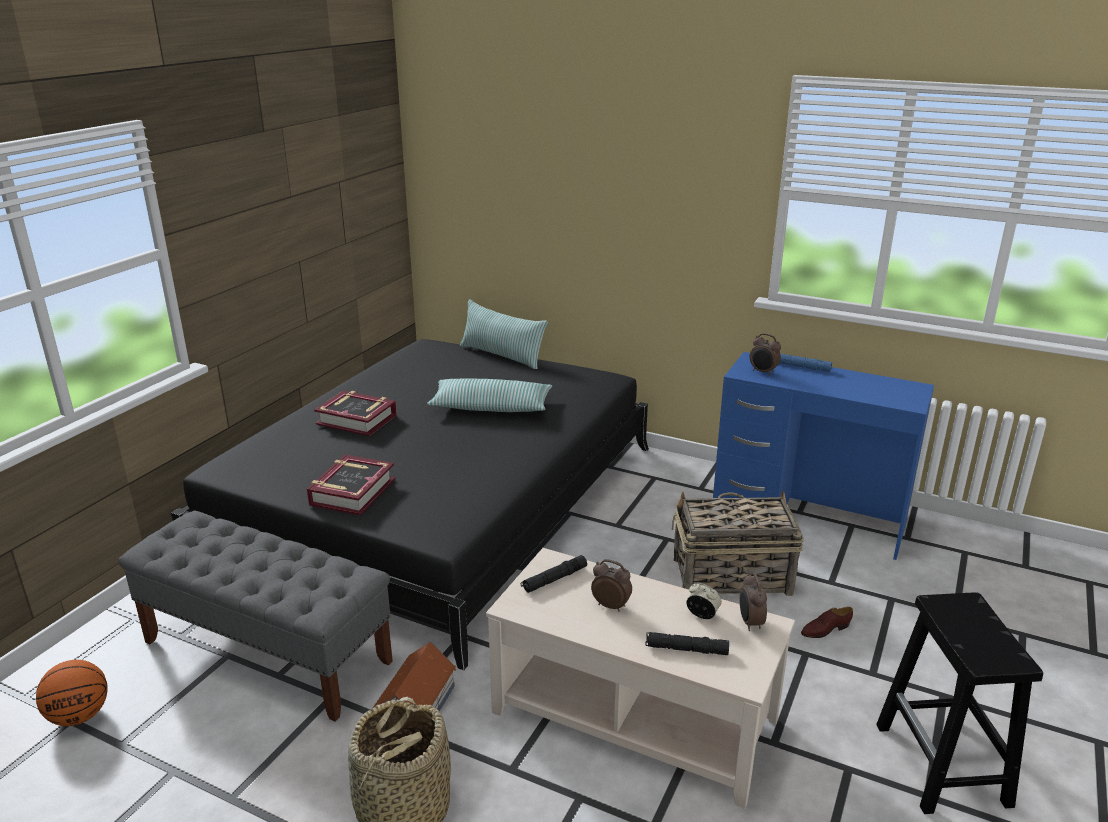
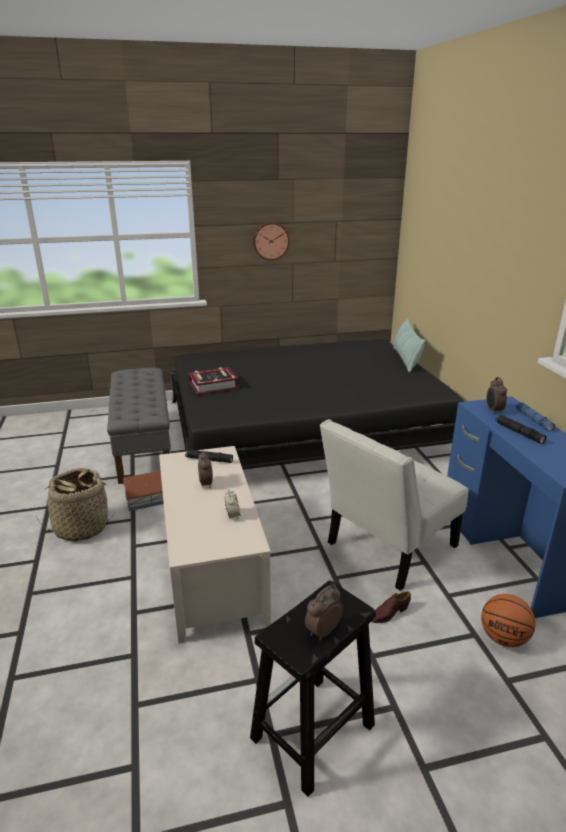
camera: 50 degrees right, 0 degrees up
(79, 716) = (68, 432): basketball -> basketball (503, 638)
(270, 233) = (270, 241): none -> wall clock
(357, 419) = (274, 359): book -> none
(491, 407) = (345, 379): pillow -> none
(686, 649) = (193, 522): black flashlight -> black flashlight (519, 433)
(730, 576) = (387, 548): basket -> white chair
(750, 623) = (245, 535): alarm clock -> alarm clock (322, 631)
(825, 629) = (389, 613): brown shoe -> brown shoe turned 60 degrees counterclockwise

